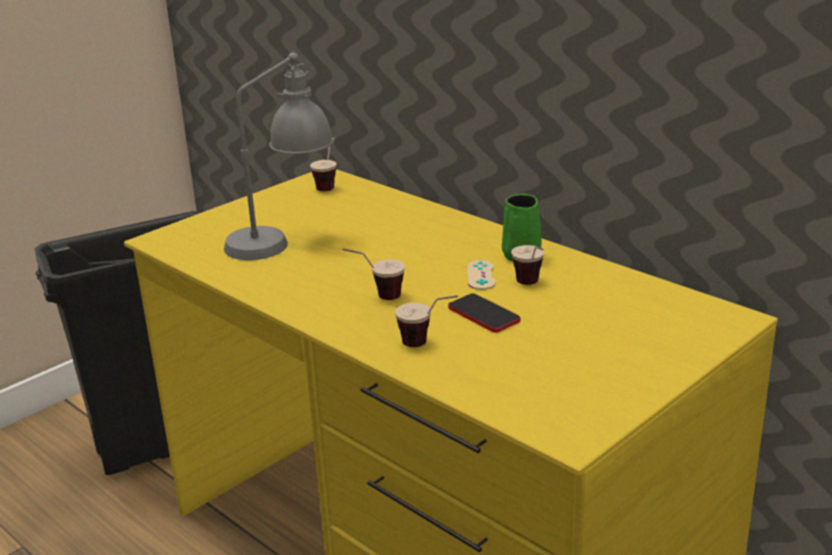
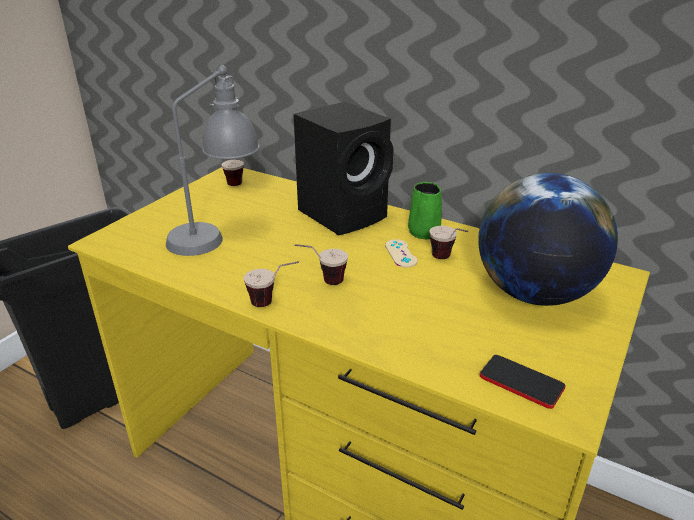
camera: 15 degrees left, 5 degrees up
(428, 344) = (390, 327): cup -> cup (273, 303)
(439, 229) = (345, 213): none -> black speaker
(483, 314) = (422, 291): phone -> phone (521, 382)
(613, 327) = (534, 293): none -> globe

